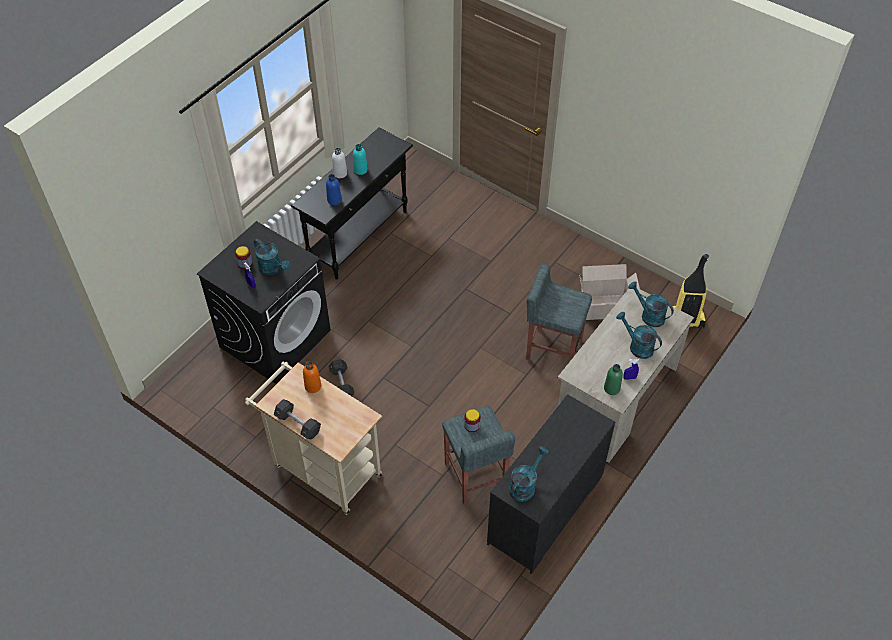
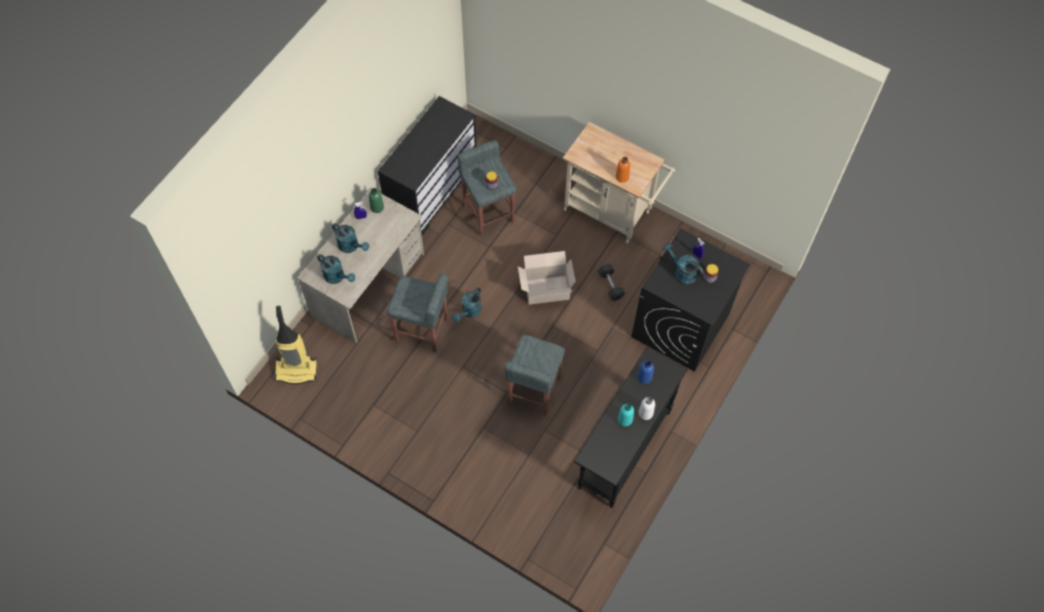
camera: 175 degrees right, 10 degrees up
(298, 424) = (627, 147): grey dumbbell -> none
(439, 288) = (533, 390): none -> grey stool
(525, 485) = (449, 120): turquoise watering can -> turquoise watering can (469, 312)
(605, 307) = (370, 379): cardboard box -> cardboard box (545, 289)

